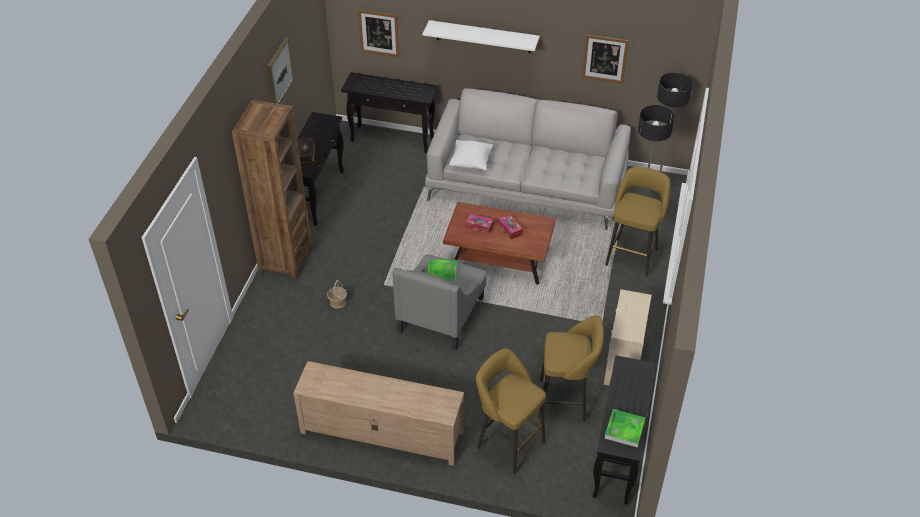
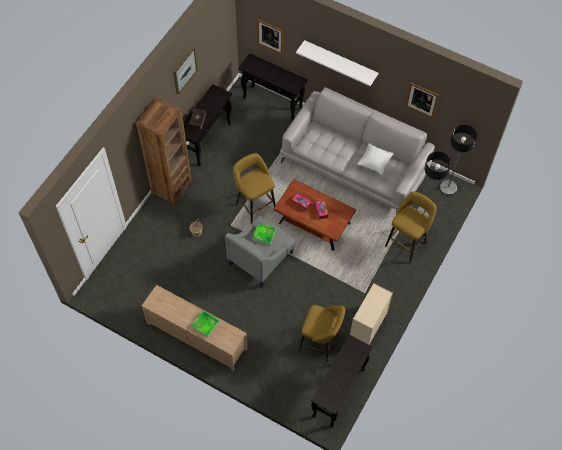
camera: 15 degrees right, 15 degrees up
(470, 163) = (312, 148): white pillow -> white pillow (374, 163)
(507, 442) = (272, 364): yellow stool -> yellow stool (254, 205)
(624, 429) = (334, 390): tray -> tray (205, 324)

